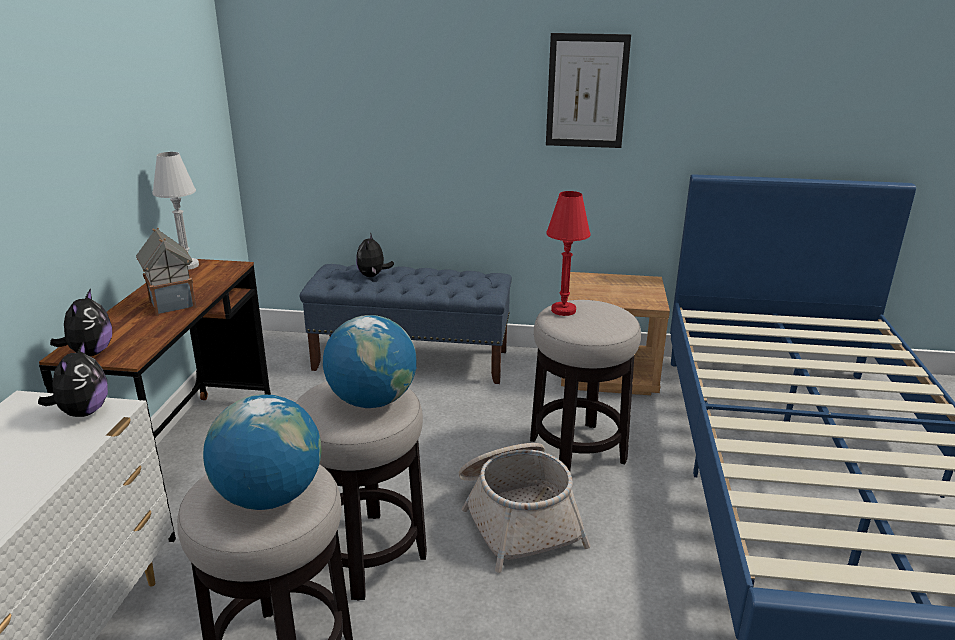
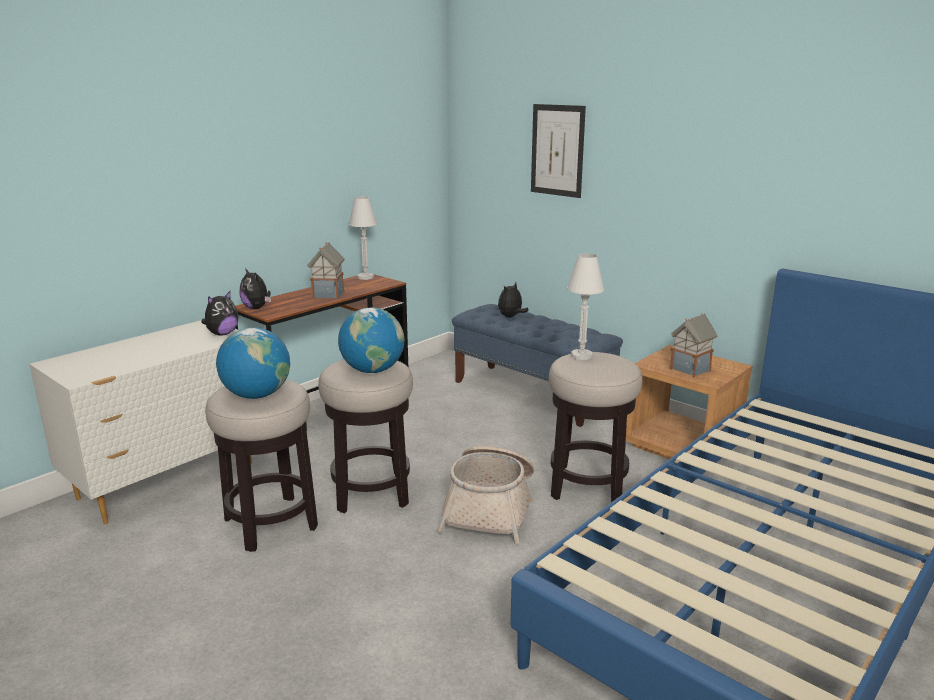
camera: 35 degrees right, 5 degrees down
(90, 353) = (257, 308): plush toy -> plush toy turned 105 degrees clockwise
(563, 310) = (581, 356): red table lamp -> white table lamp
(586, 91) = (695, 182): picture -> picture (557, 150)
(621, 295) = (690, 369): none -> toy house

